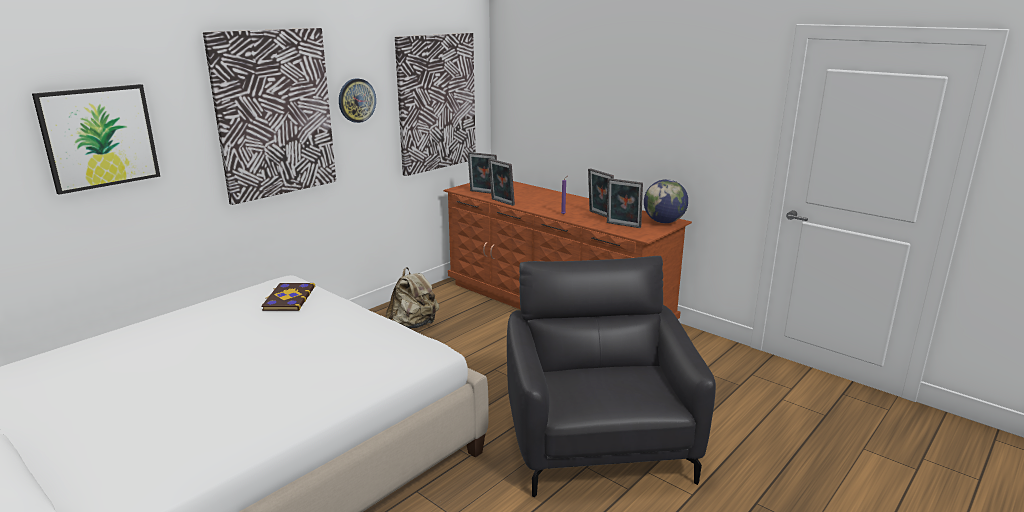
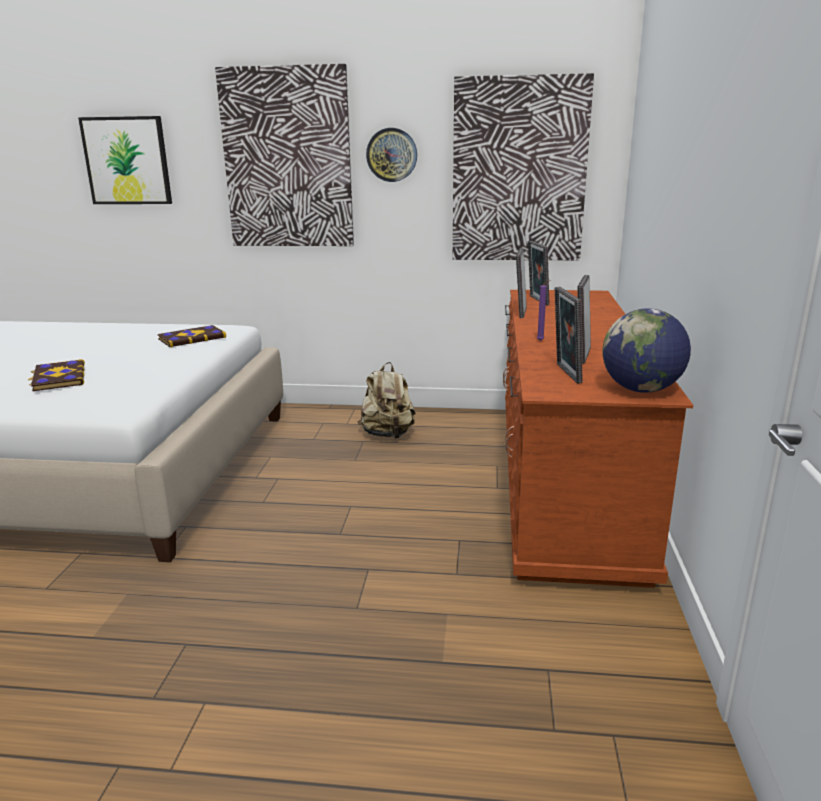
camera: 55 degrees right, 0 degrees up
(311, 362) = (58, 378): none -> book
(599, 442) = (248, 635): black armchair -> none

